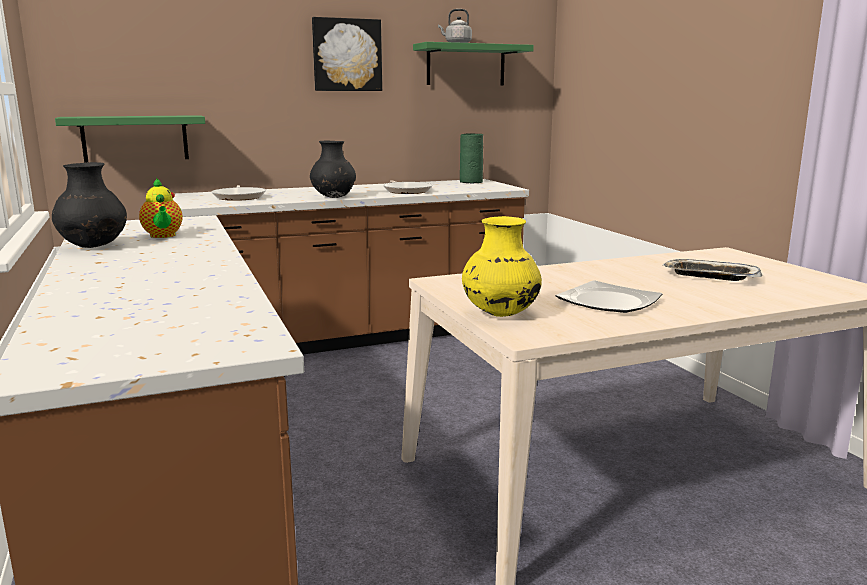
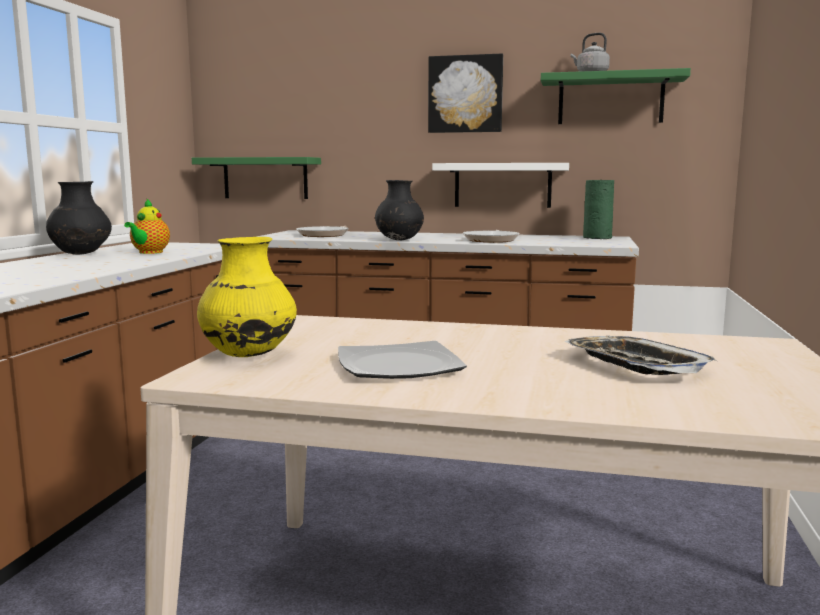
camera: 35 degrees right, 5 degrees down
(383, 139) = (502, 185): none -> white shelf

